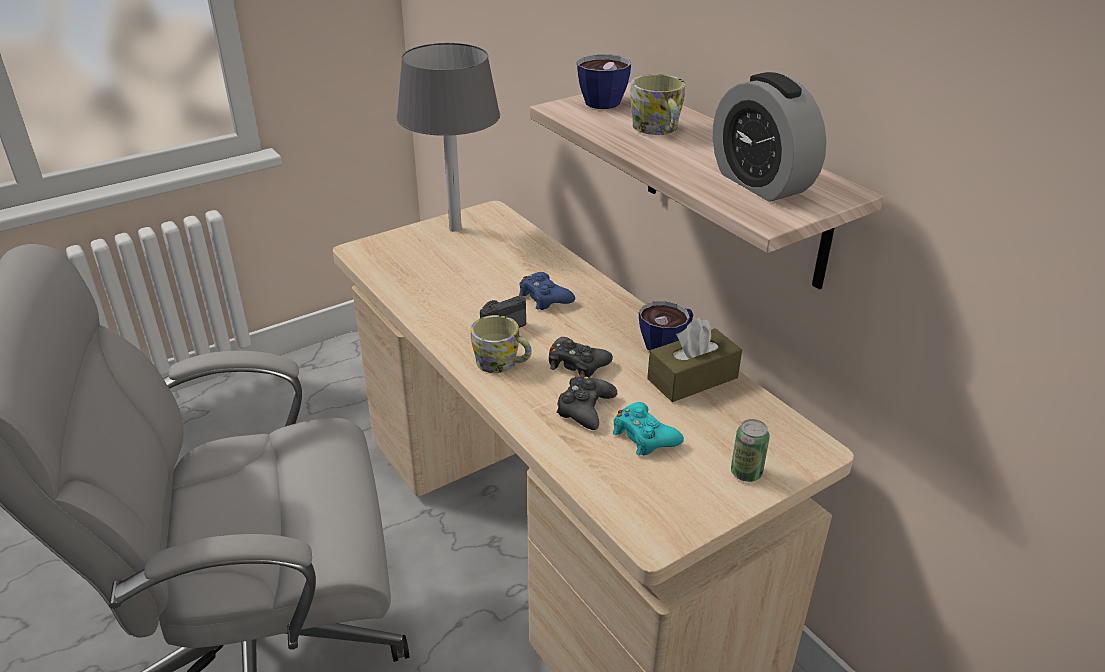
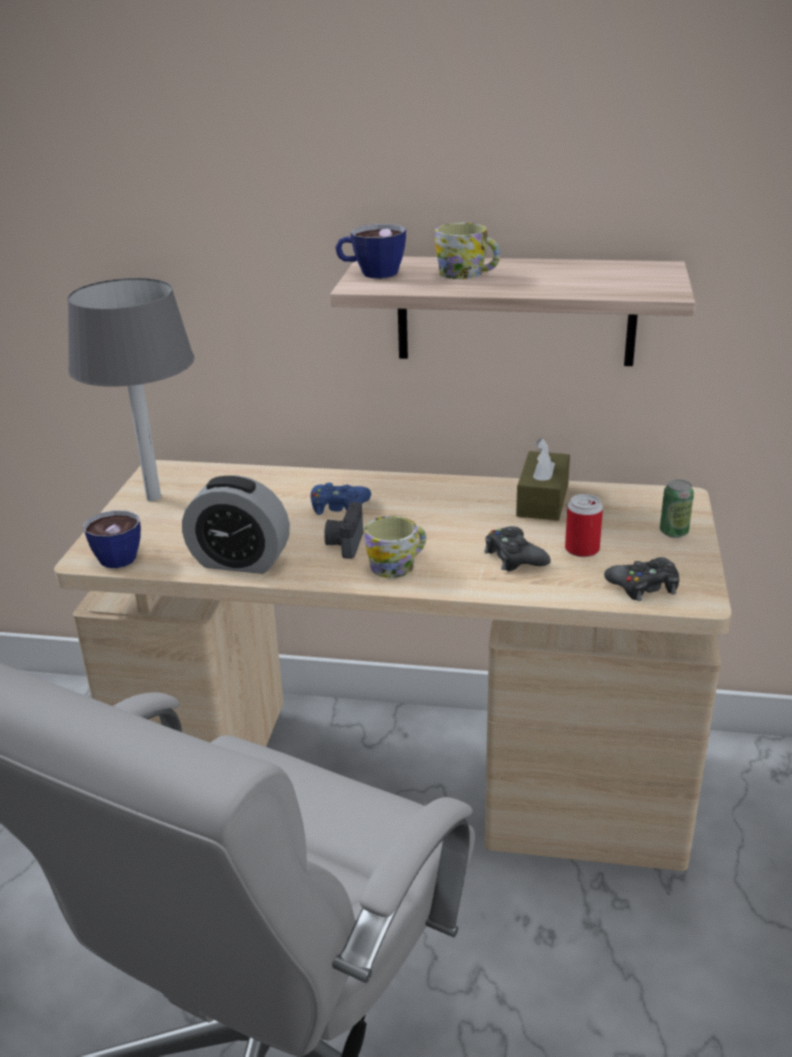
camera: 45 degrees left, 5 degrees down
(577, 364) = (453, 535): black game controller -> black game controller (644, 586)
(644, 436) = (582, 550): turquoise game controller -> can
(667, 343) = (485, 488): cup -> cup (121, 554)
(760, 183) = (611, 278): alarm clock -> alarm clock (240, 561)

